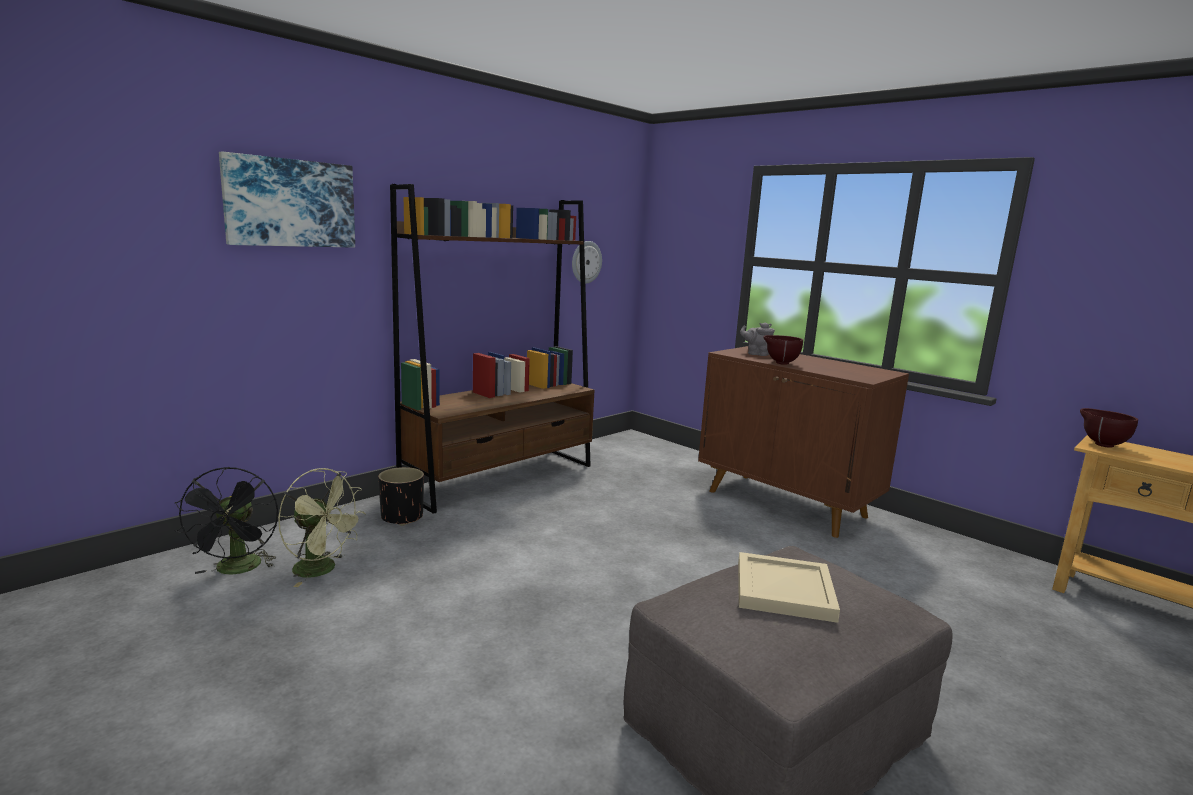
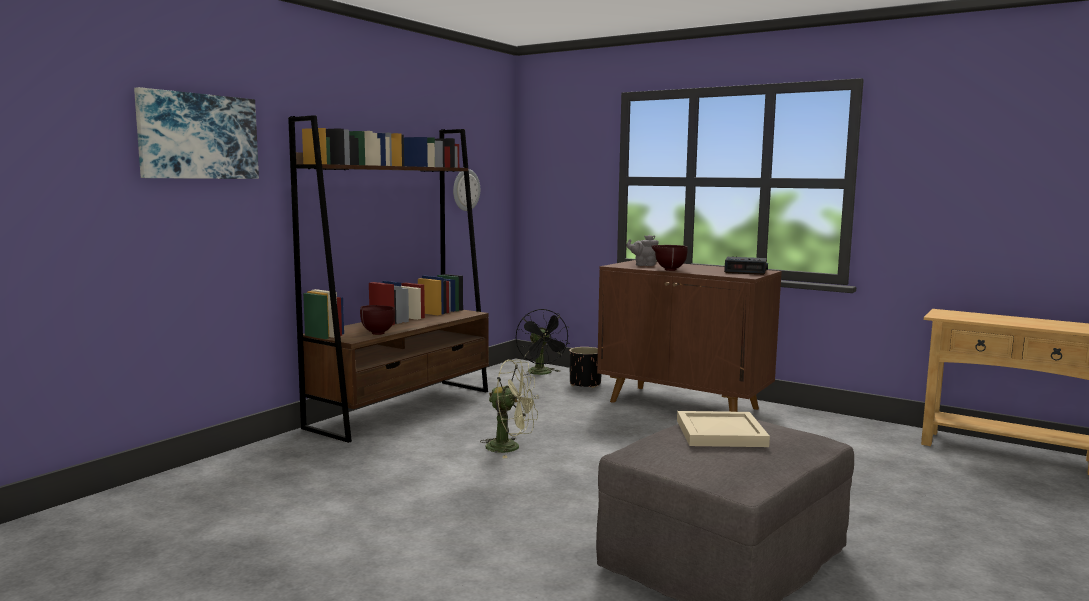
camera: 10 degrees left, 5 degrees down
(237, 570) = (170, 505): black fan -> black fan (542, 373)
(322, 570) = (260, 496): green fan -> green fan (510, 448)
(402, 517) = (318, 448): black planter -> black planter (585, 384)
(867, 372) = (746, 271): none -> alarm clock
(1101, 444) = (943, 314): brown bowl -> brown bowl (377, 333)

